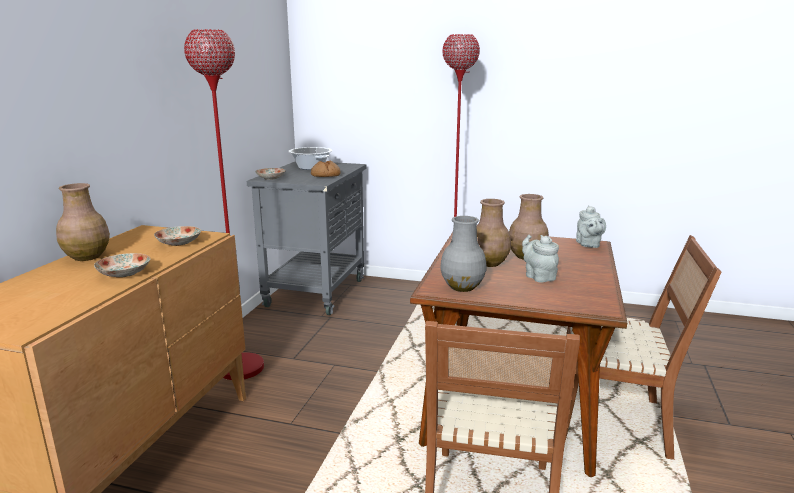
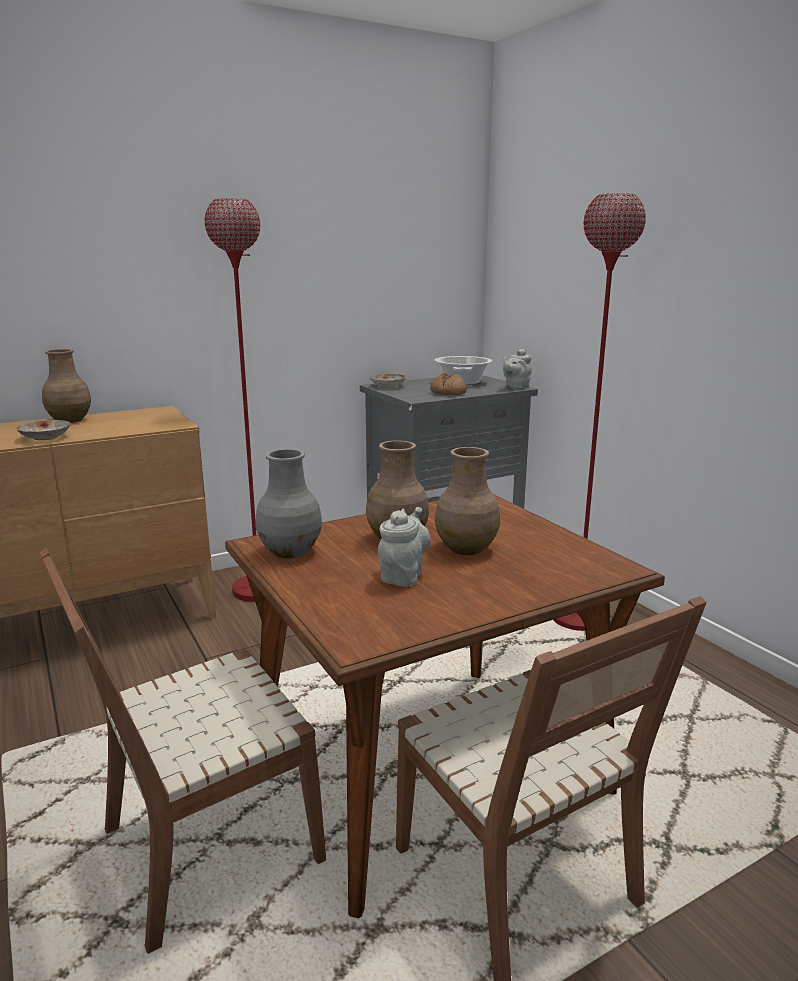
camera: 45 degrees right, 0 degrees up
(178, 243) = (143, 425): plate -> none
(588, 245) = (604, 566): grey teapot -> grey teapot (516, 387)

